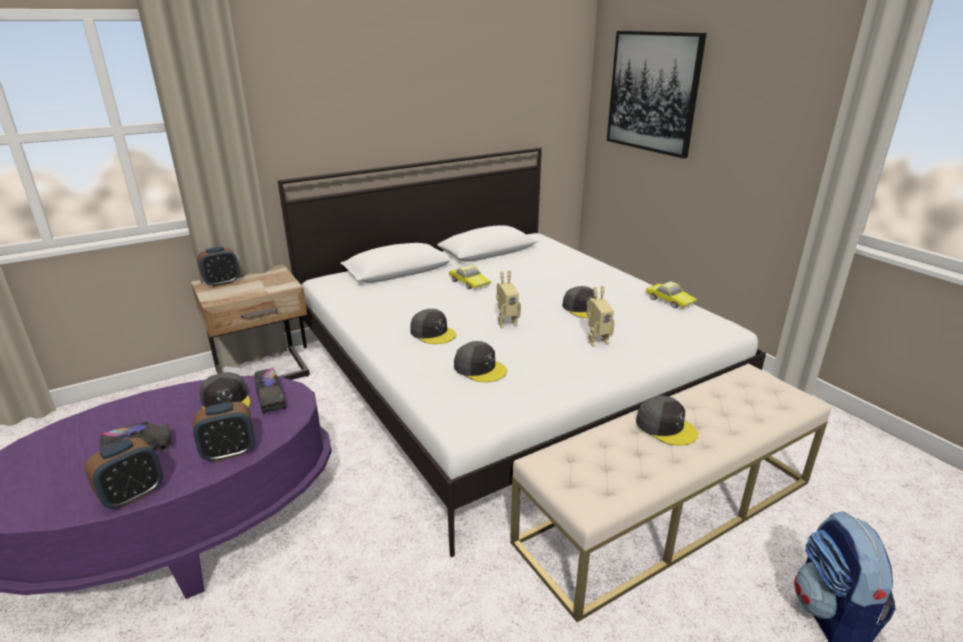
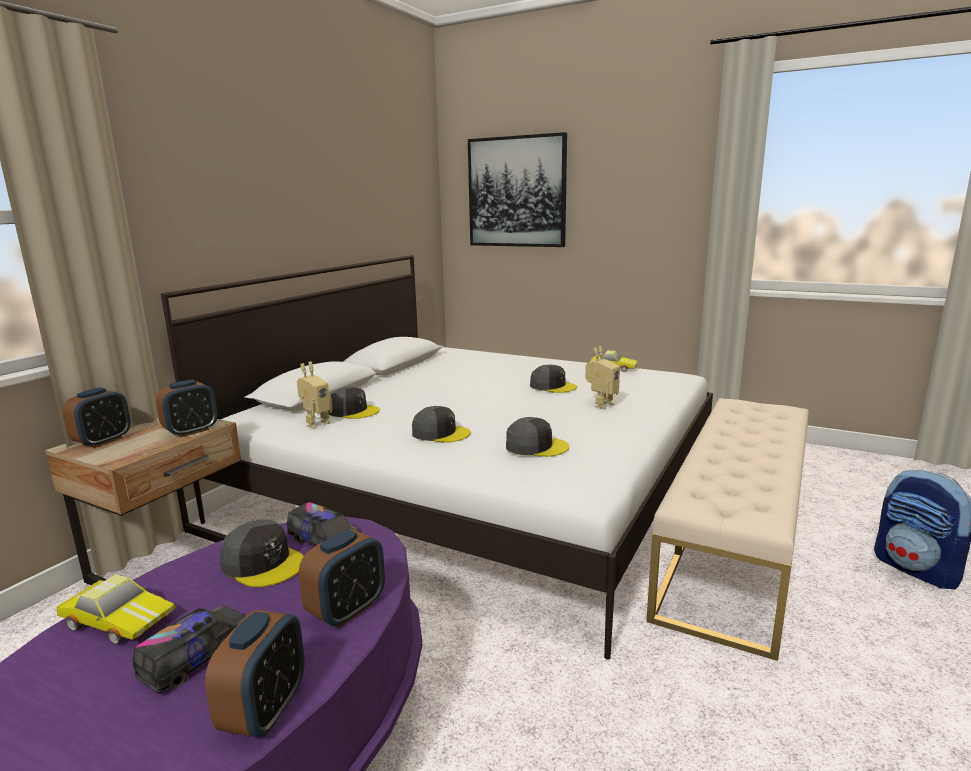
camera: 30 degrees left, 10 degrees down
(271, 288) = (191, 431): none -> alarm clock
(470, 282) = (415, 389): toy car -> toy car (120, 619)
(506, 323) = (502, 410): toy robot -> toy robot (316, 424)
(666, 427) = (734, 450): grey cap -> grey cap (353, 411)

